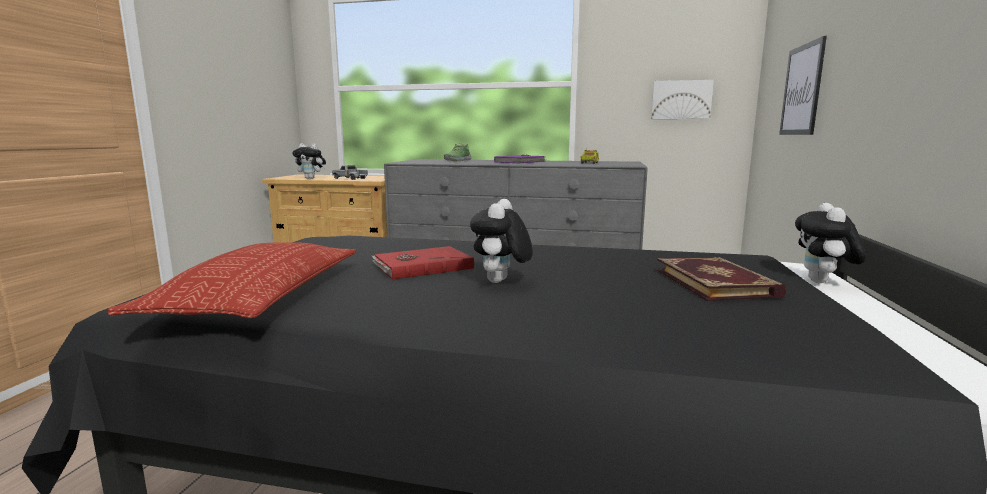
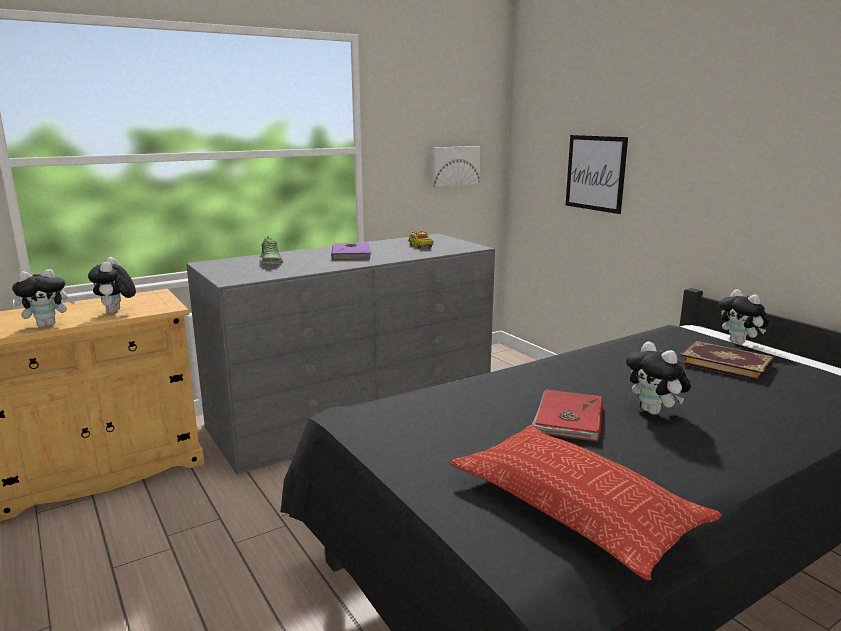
camera: 45 degrees left, 5 degrees up
(350, 178) = (116, 312): toy truck -> plush toy

